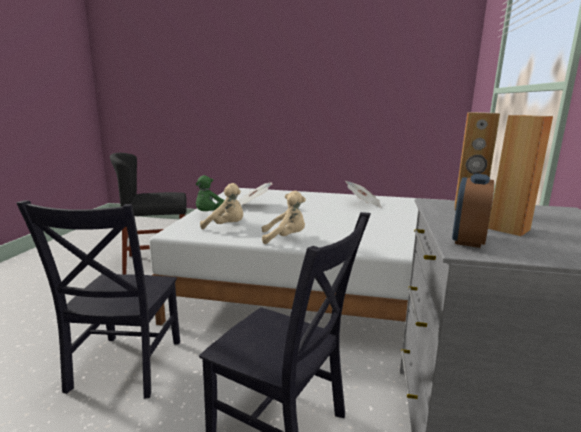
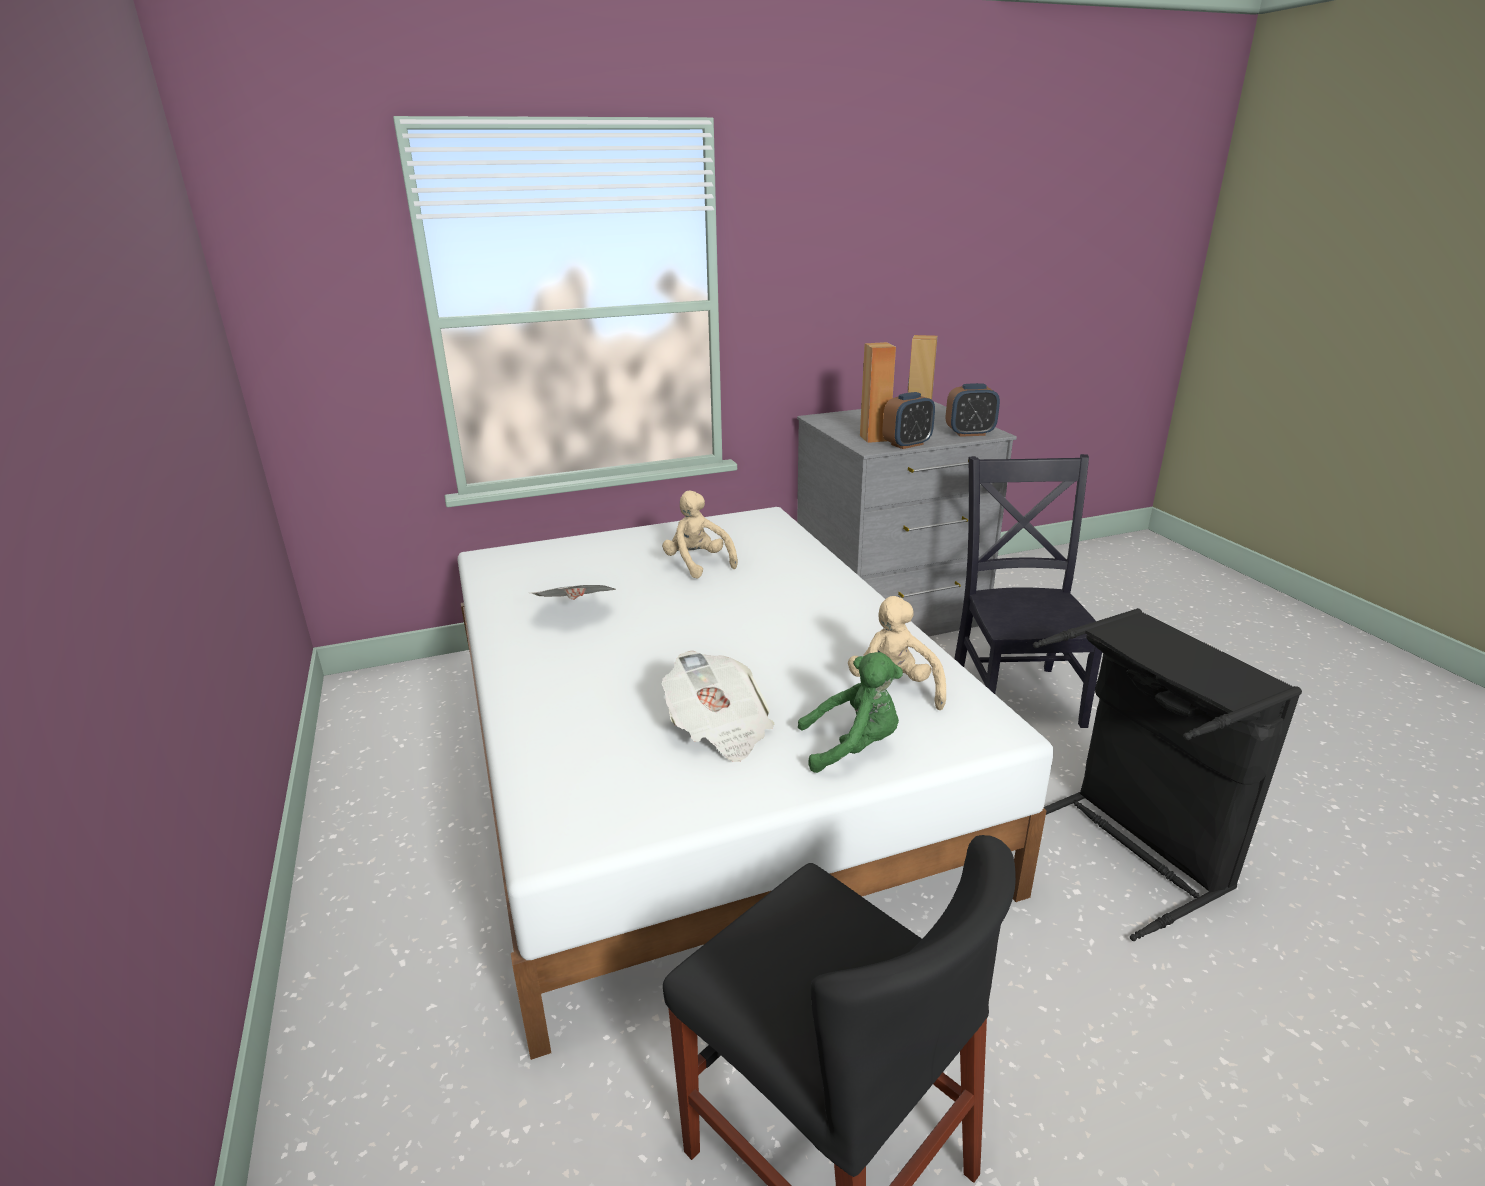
camera: 120 degrees left, 10 degrees up
(124, 368) = (1129, 851): black chair -> black laundry basket
(285, 238) = (866, 623): beige plush toy -> beige plush toy (697, 564)
(437, 212) = (907, 444): none -> alarm clock

